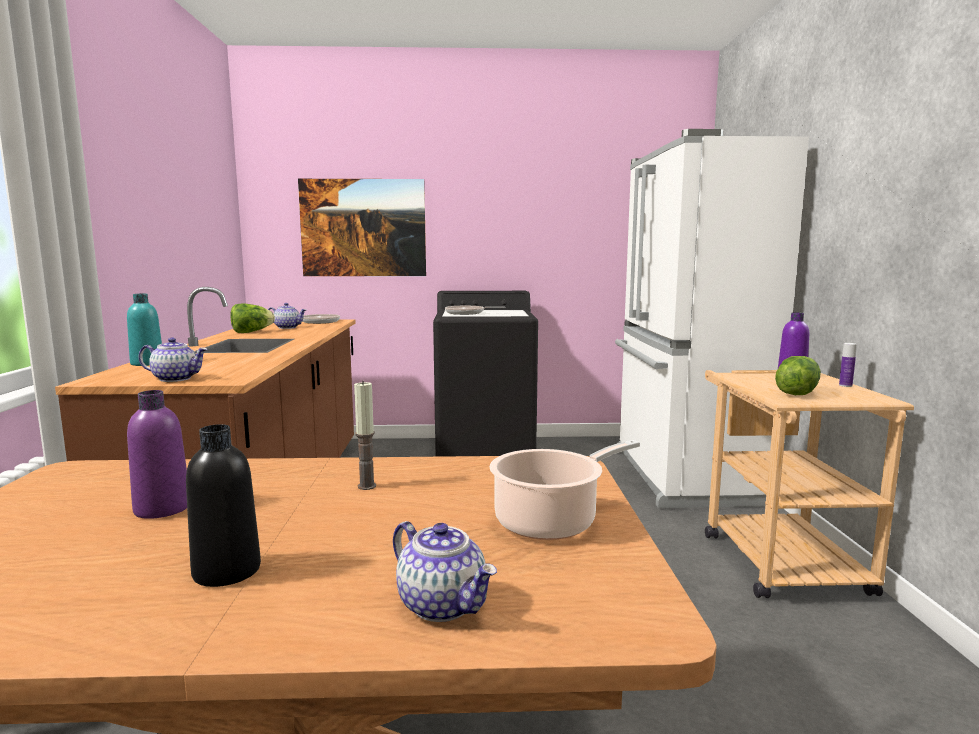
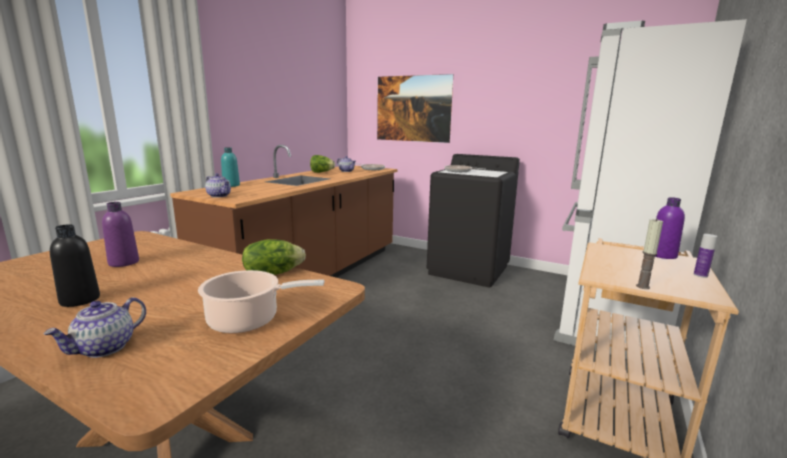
camera: 30 degrees right, 5 degrees up
(367, 486) = (214, 273): candle -> candle (643, 286)
(443, 605) = (105, 348): teapot -> teapot turned 45 degrees clockwise
(796, 393) = (624, 273): lettuce -> lettuce (273, 273)

